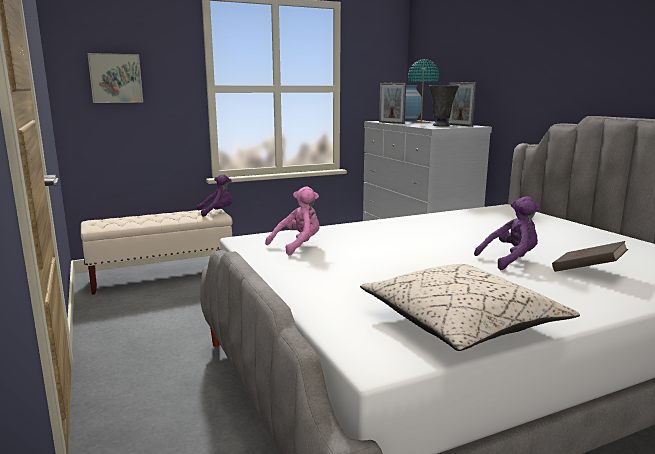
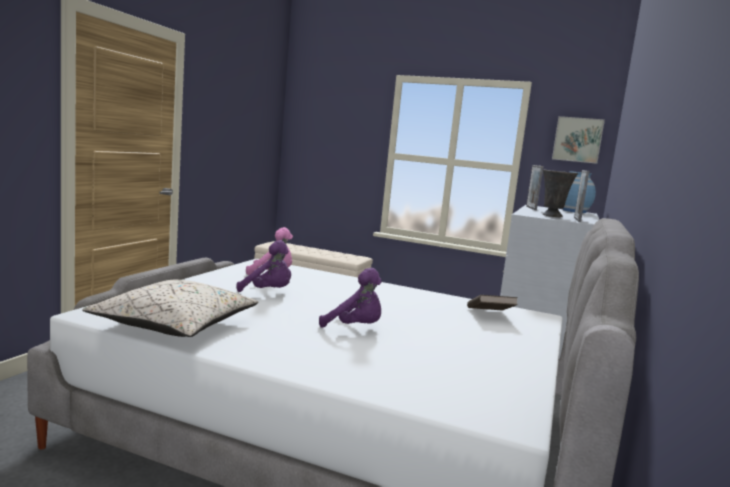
camera: 45 degrees right, 5 degrees down
(115, 78) = (323, 140): picture -> picture (577, 140)
(217, 212) = (357, 258): purple plush toy -> purple plush toy (268, 292)
(421, 123) = (562, 213): turquoise table lamp -> none
(587, 271) = (374, 355): brown book -> brown book (489, 315)

